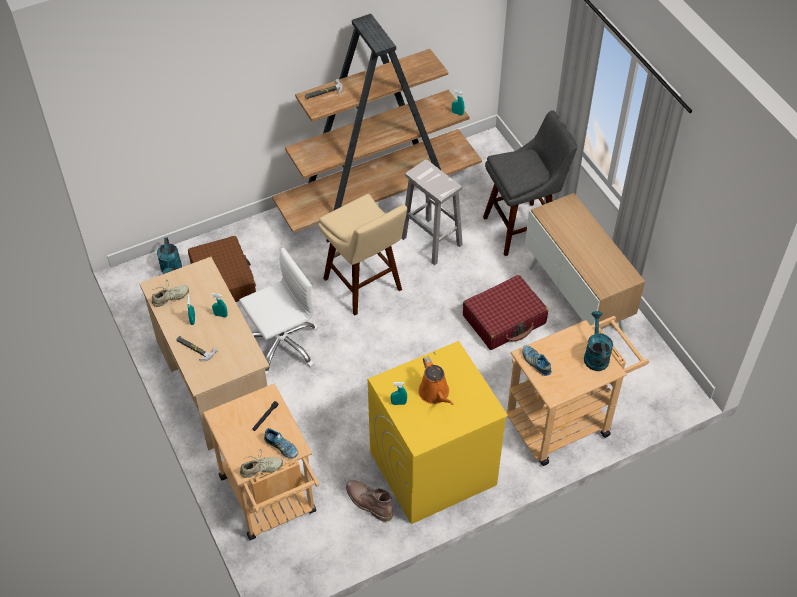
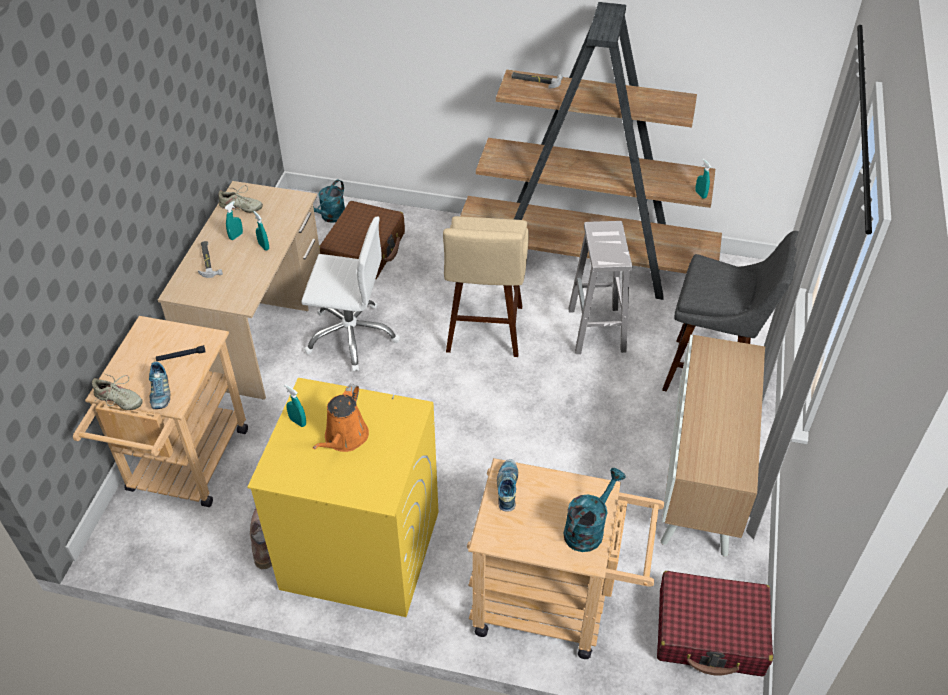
camera: 40 degrees right, 5 degrees down
(504, 319) = (595, 453): red suitcase -> red suitcase (711, 632)

